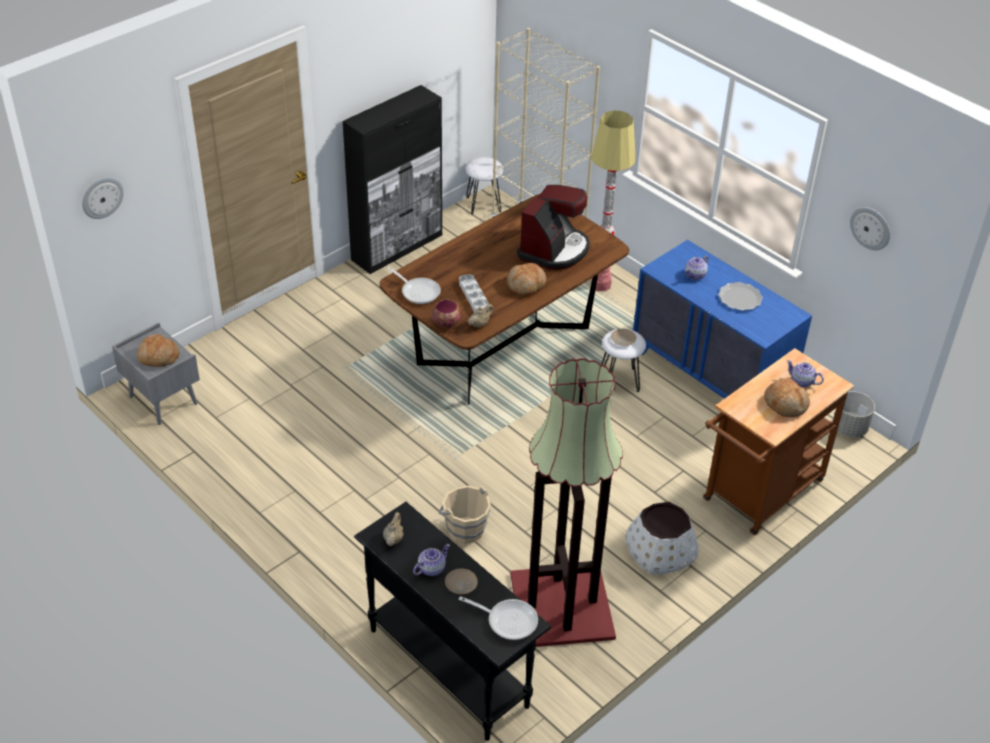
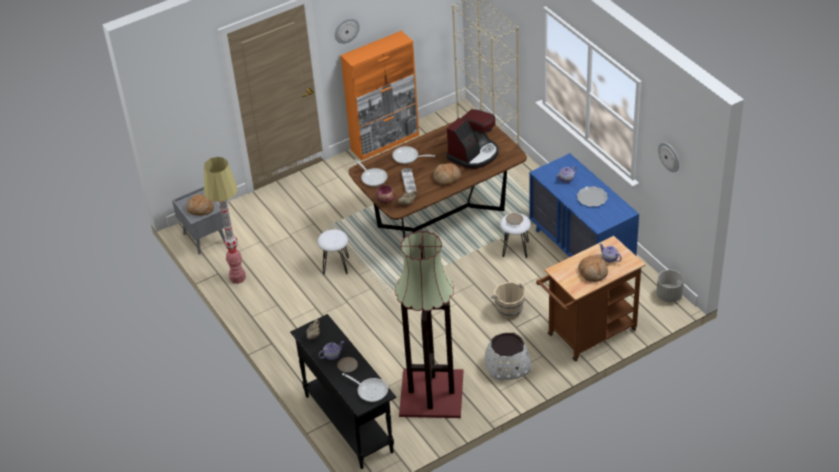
camera: 15 degrees right, 0 degrees up
(102, 197) = (168, 103): wall clock -> wall clock (346, 30)
(397, 247) = (385, 142): black cabinet -> orange cabinet
(461, 260) = (408, 157): none -> frying pan
(465, 529) = (381, 339): beige bucket -> beige bucket (509, 310)
(483, 204) = (455, 114): white stool -> white stool (335, 265)
(601, 284) = (523, 179): floor lamp -> floor lamp (237, 278)

